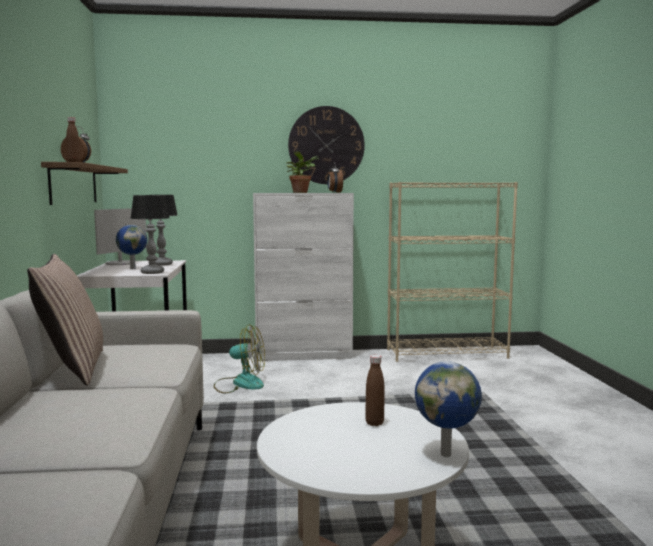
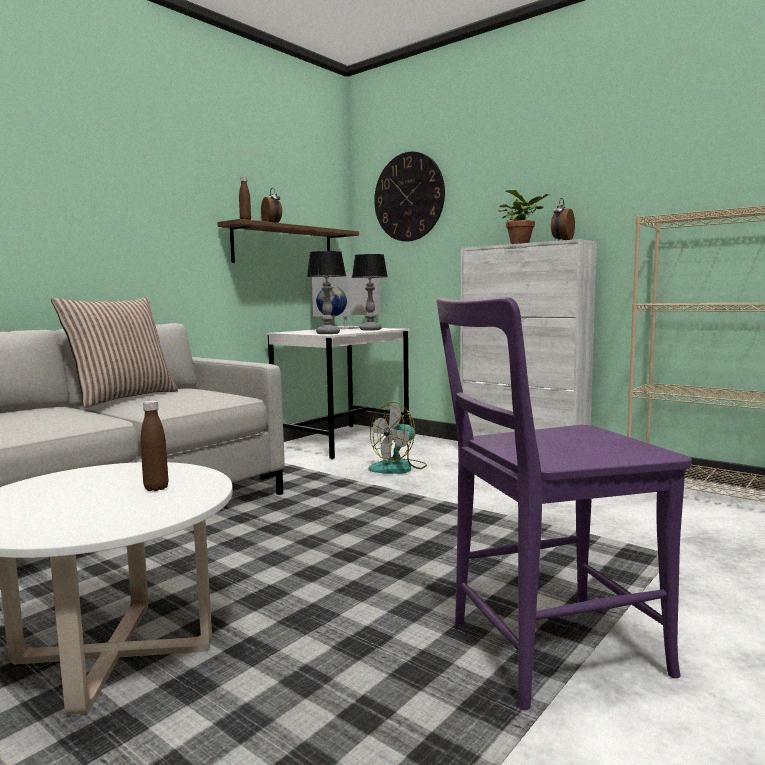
camera: 45 degrees right, 0 degrees up
(240, 383) = (399, 467): fan -> fan turned 90 degrees clockwise
(326, 145) = (568, 178): wall clock -> wall clock (409, 197)
(446, 454) = (94, 532): globe -> none
(527, 455) = (546, 651): none -> purple chair

